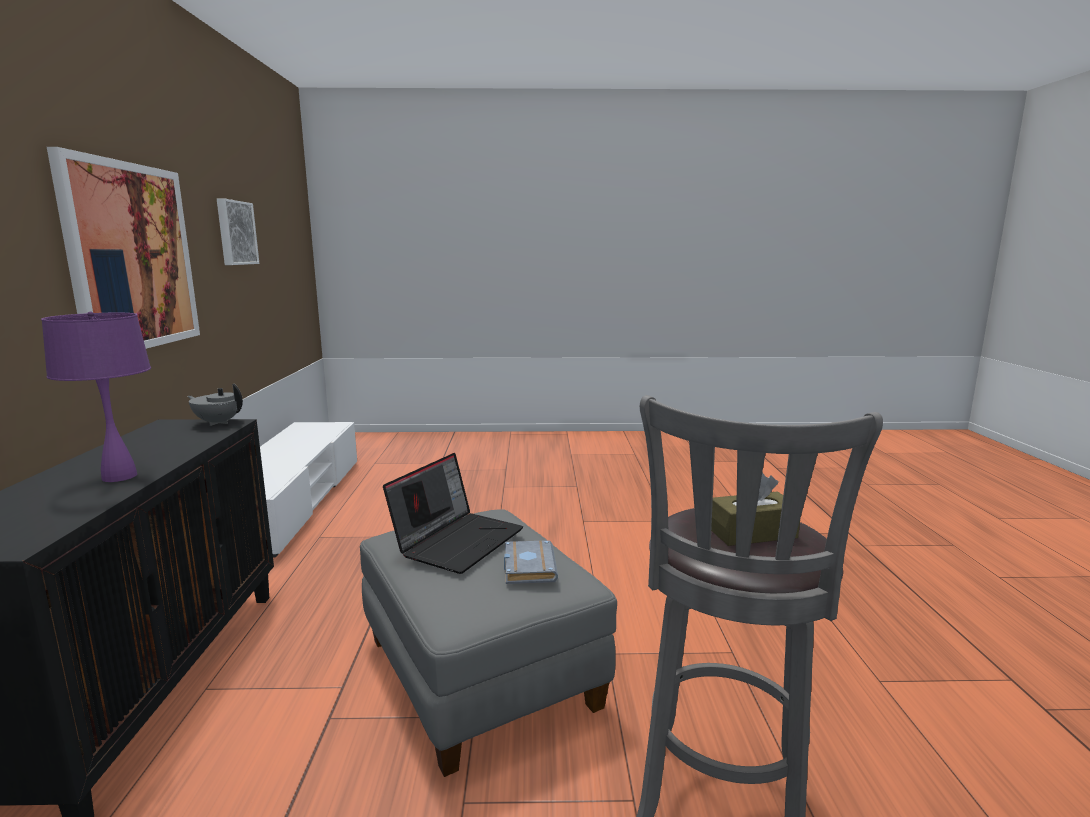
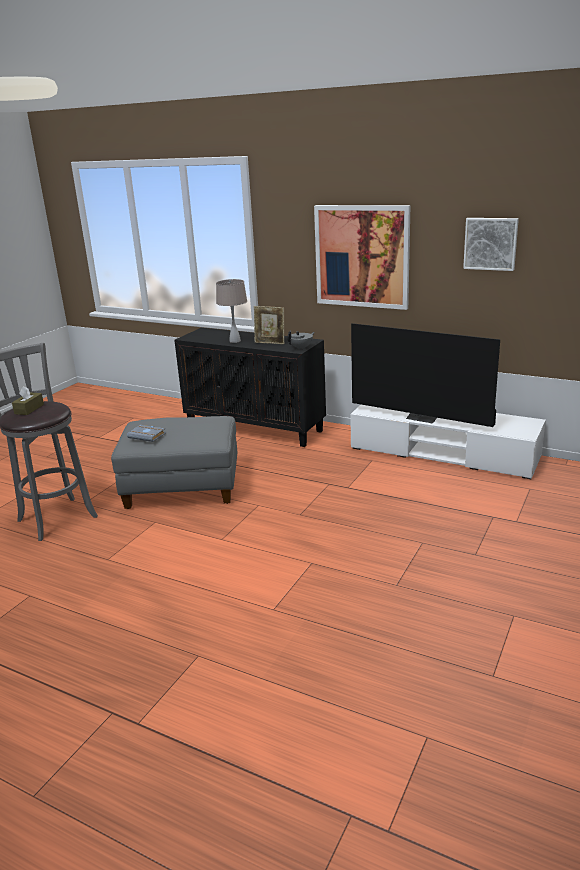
camera: 120 degrees right, 10 degrees up
(119, 477) = (234, 341): purple table lamp -> beige table lamp
(163, 446) = (270, 343): none -> picture frame
(290, 461) = (423, 417): none -> television
(458, 540) = (189, 425): laptop -> none

